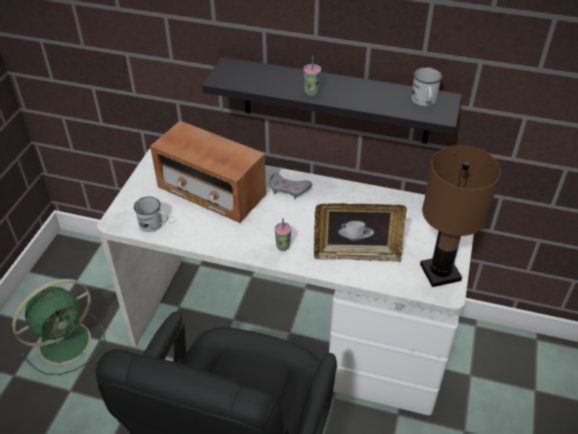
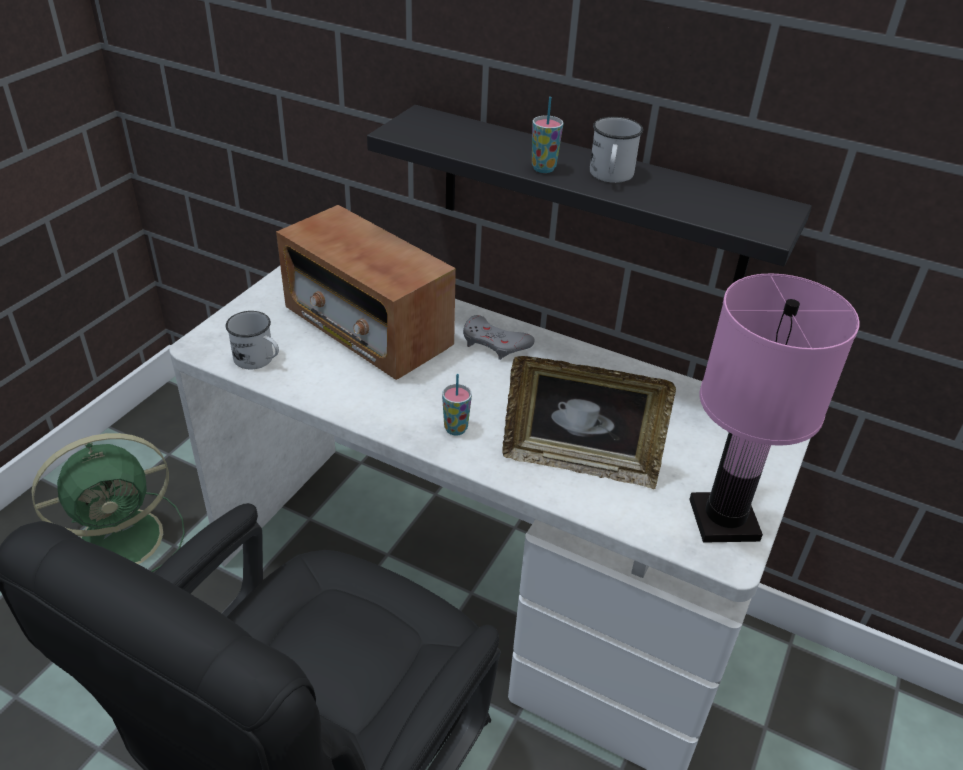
camera: 10 degrees right, 5 degrees down
(424, 101) = (739, 206): white mug -> white mug (610, 176)
(439, 272) = (722, 519): brown table lamp -> pink table lamp

